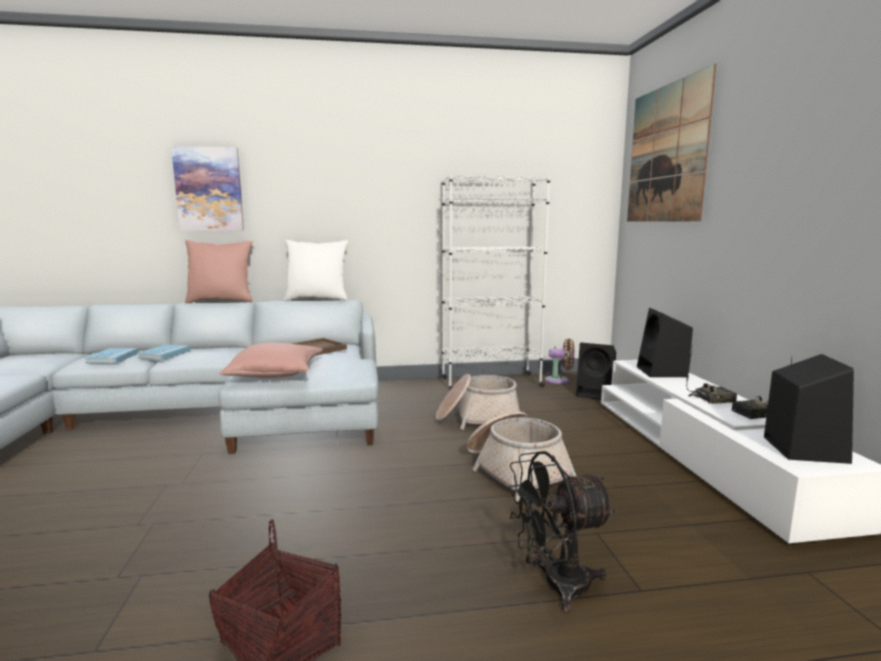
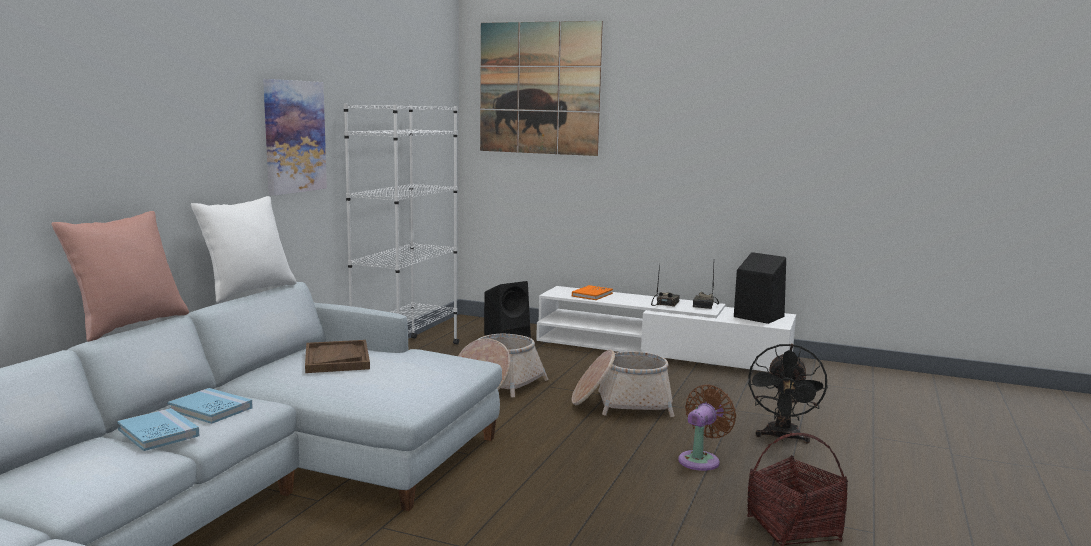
camera: 60 degrees left, 0 degrees up
(113, 358) = (99, 467): blue book -> blue book (210, 409)
(209, 189) = (76, 123): picture -> picture (294, 136)
(276, 373) = (405, 389): pink pillow -> none
(559, 380) = (452, 334): brown fan -> brown fan (701, 460)
(662, 372) = (592, 295): black speaker -> orange book

